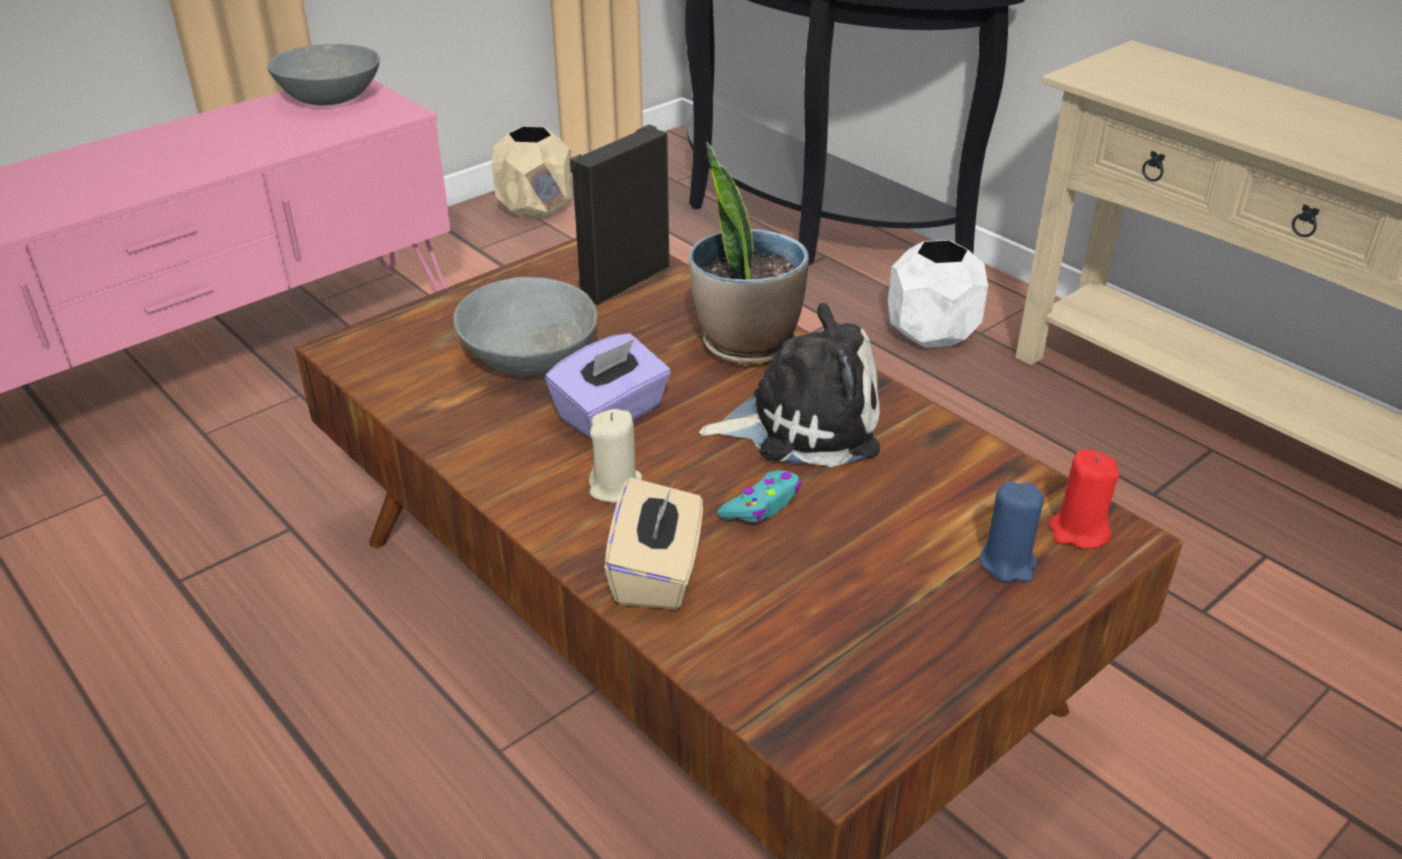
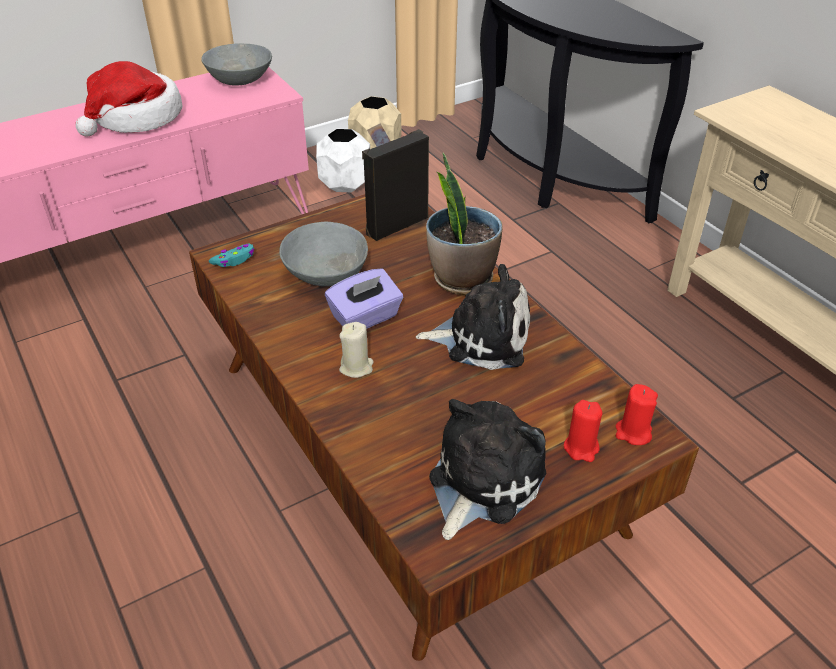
camera: 10 degrees right, 5 degrees up
(171, 160) = (136, 118): none -> hat
(657, 573) = (366, 426): beige tissue box -> none
(762, 505) = (441, 390): turquoise game controller -> turquoise game controller (234, 260)
(868, 633) = (481, 481): none -> plush toy
(930, 335) = (613, 267): white planter -> white planter (344, 185)
(1008, 563) = (581, 448): blue candle -> red candle

